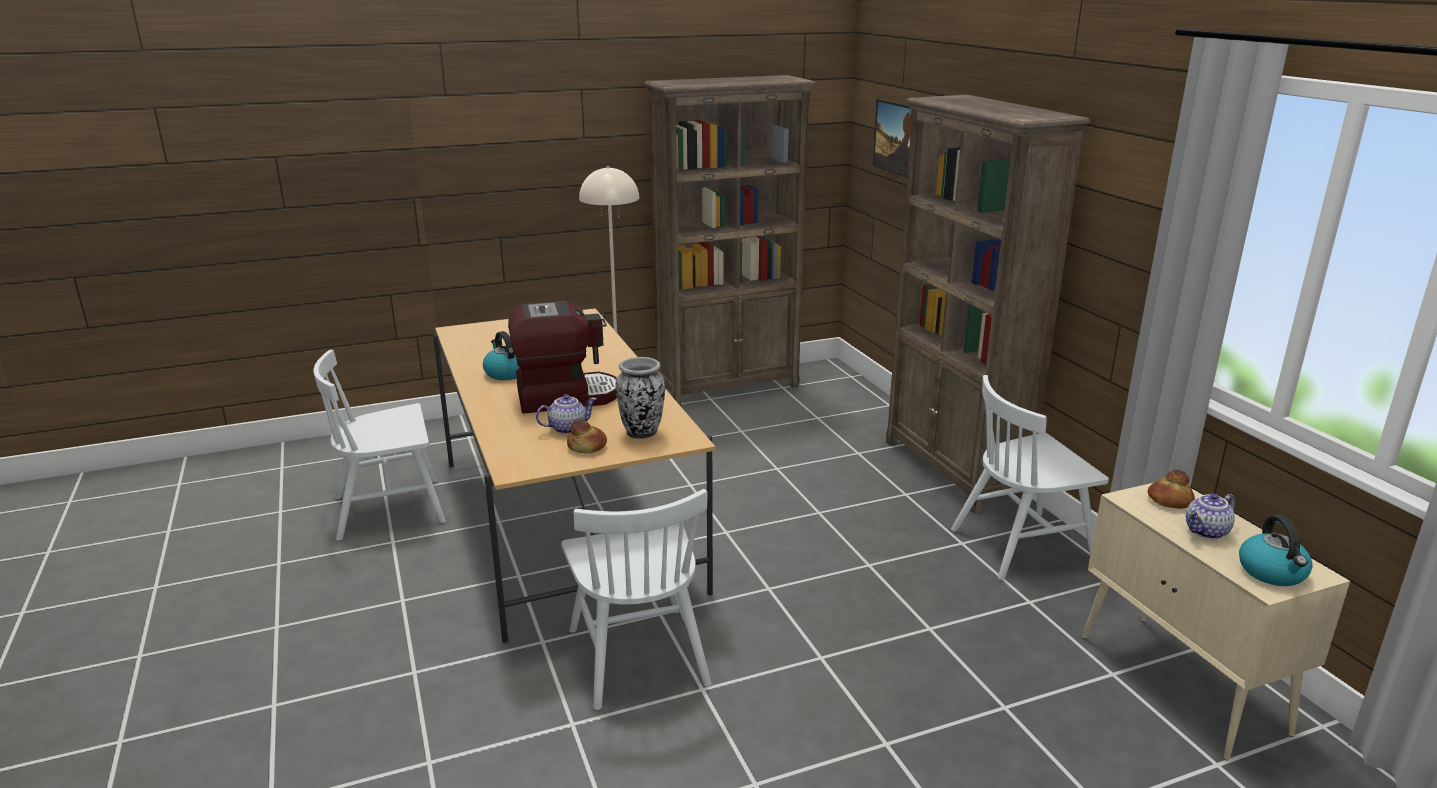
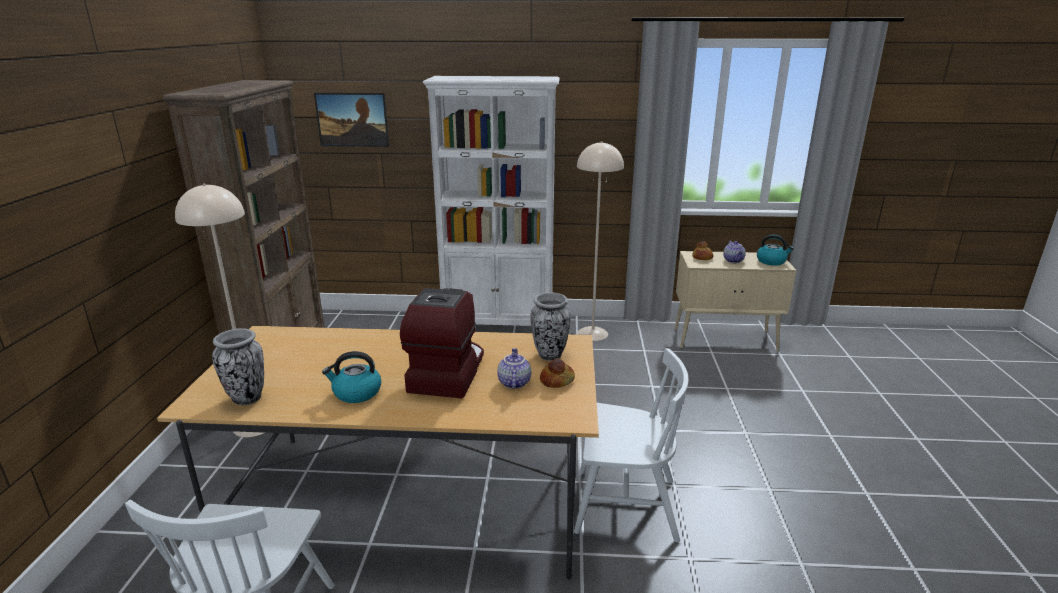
camera: 65 degrees left, 0 degrees up
(475, 342) = (246, 398): none -> vase
(954, 470) = (499, 324): brown bookcase -> white bookcase
(1022, 545) = (592, 333): white chair -> beige floor lamp

